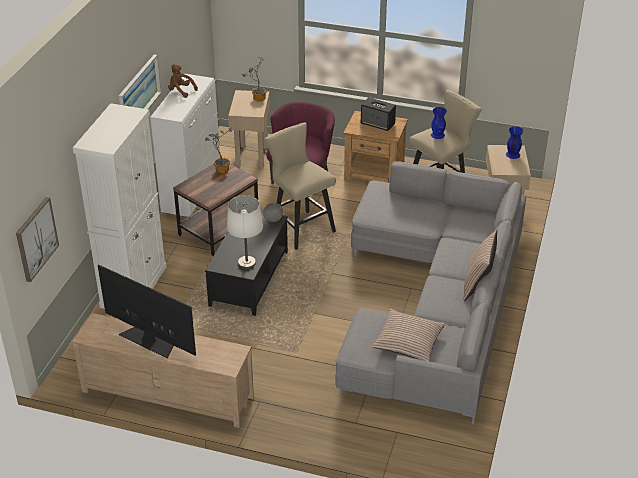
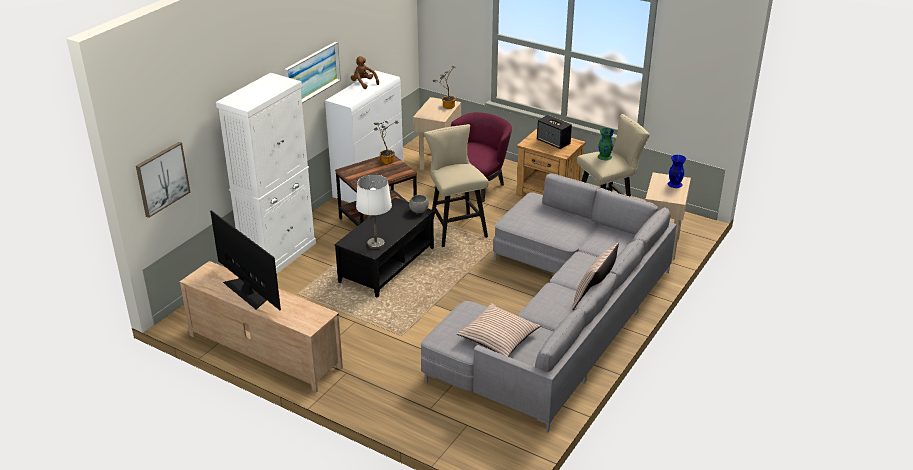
camera: 15 degrees right, 5 degrees down
(438, 135) = (604, 157): blue vase -> green vase

